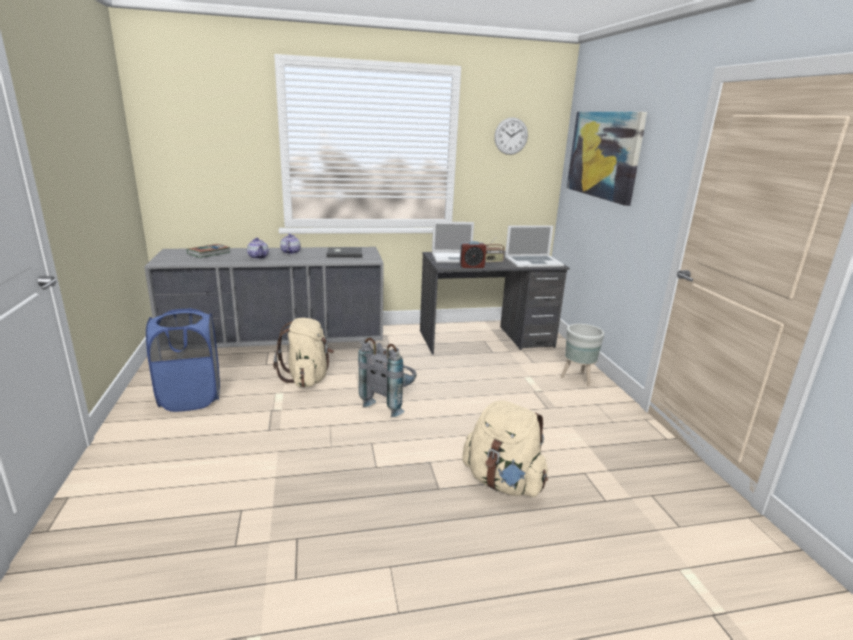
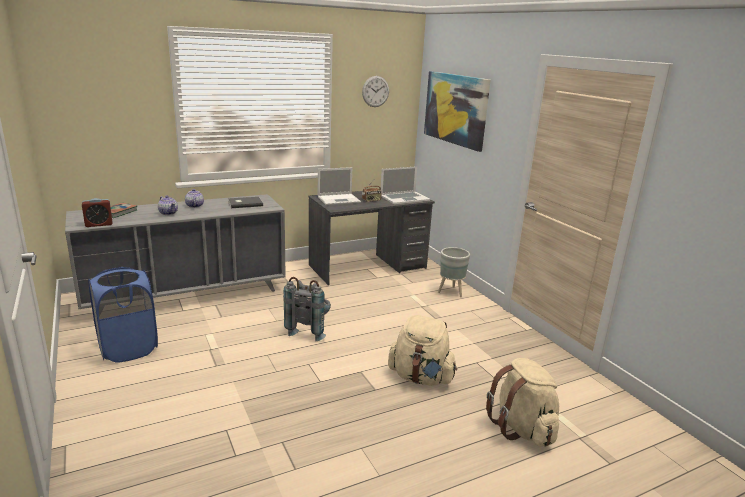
camera: 15 degrees left, 0 degrees up
(307, 378) = (228, 318): beige backpack -> beige backpack (521, 428)
(471, 266) = (357, 207): alarm clock -> alarm clock (99, 224)

